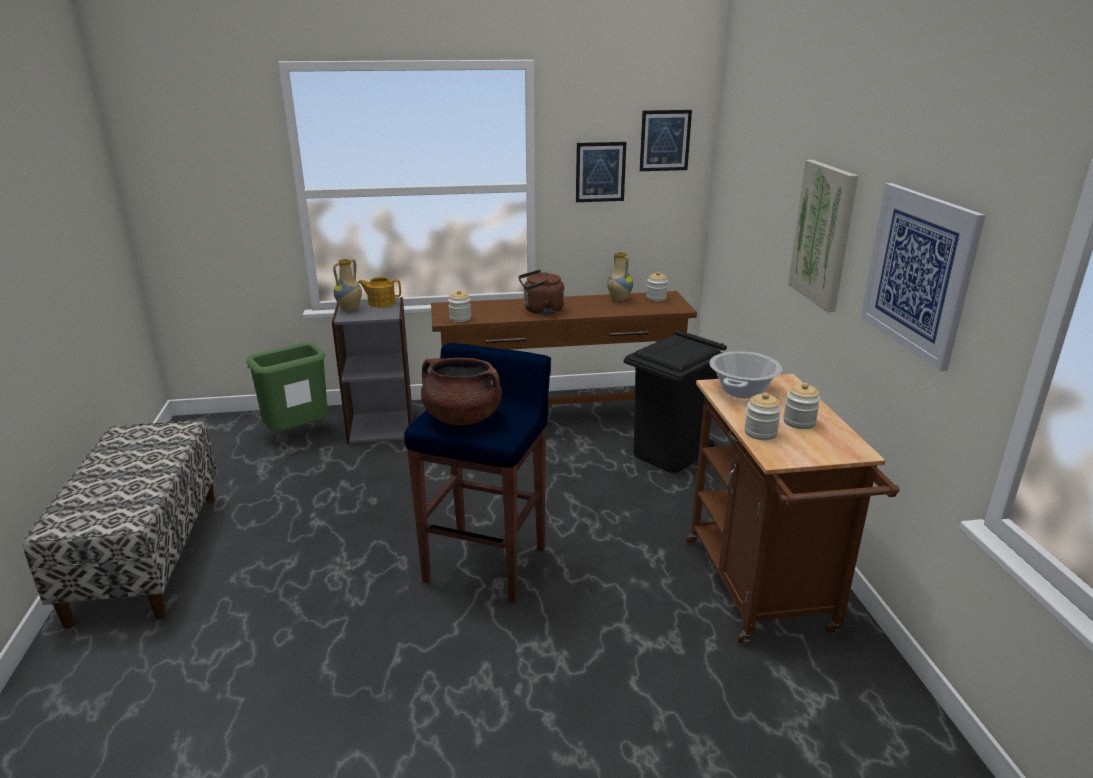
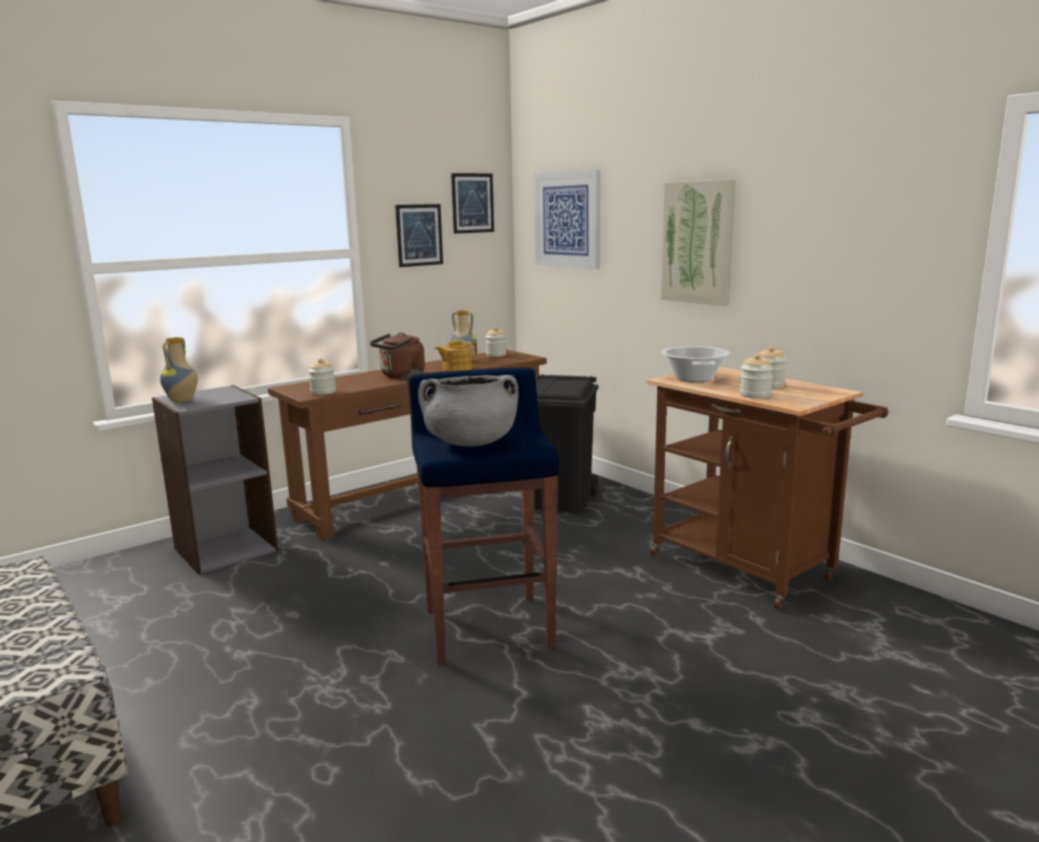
camera: 30 degrees left, 10 degrees down
(298, 434) = (118, 582): green trash can -> none
(381, 303) = (214, 391): teapot -> teapot (456, 369)
(462, 418) = (471, 442): brown cooking pot -> grey cooking pot
(918, 272) = (832, 237): picture -> picture (567, 220)

